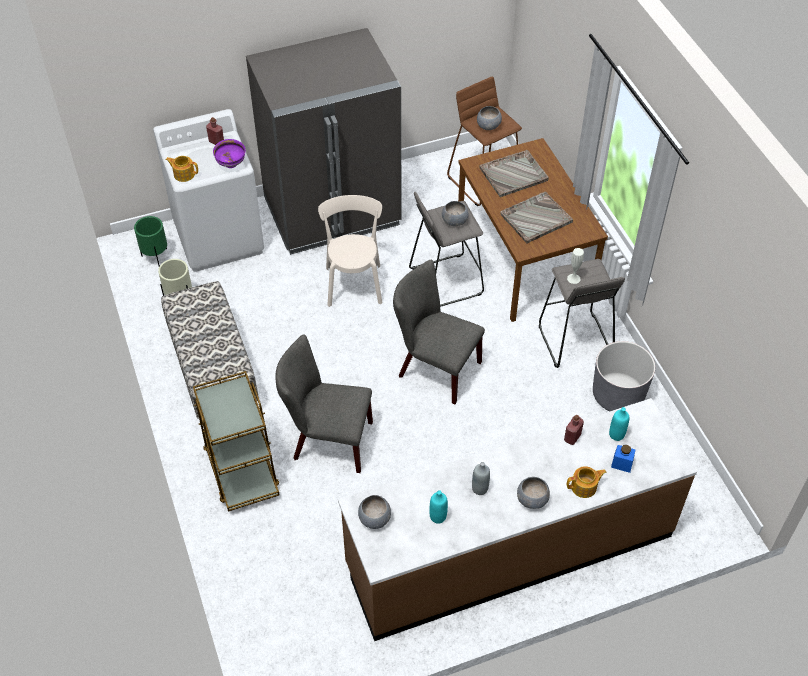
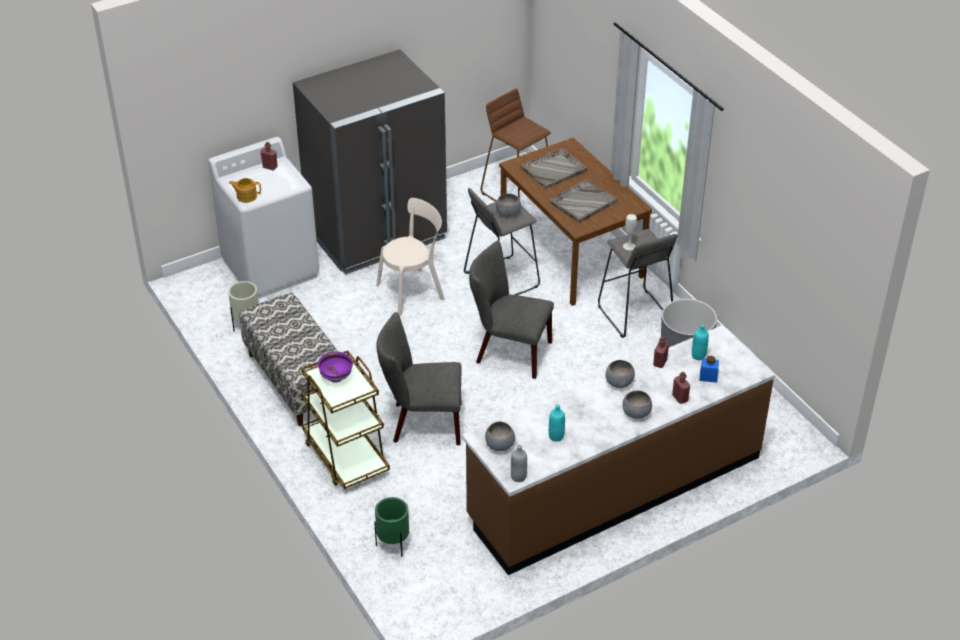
camera: 10 degrees left, 10 degrees down
(155, 258) = (212, 292): green planter -> green planter (393, 545)
(231, 164) = (289, 183): purple bowl -> purple bowl (336, 378)
(354, 282) = (413, 291): beige chair -> beige chair turned 75 degrees clockwise
(480, 488) = (588, 411): grey bottle -> grey bottle (518, 477)
(488, 126) = (519, 133): grey bowl -> grey bowl (618, 382)
(584, 487) = (680, 398): teapot -> red bottle

